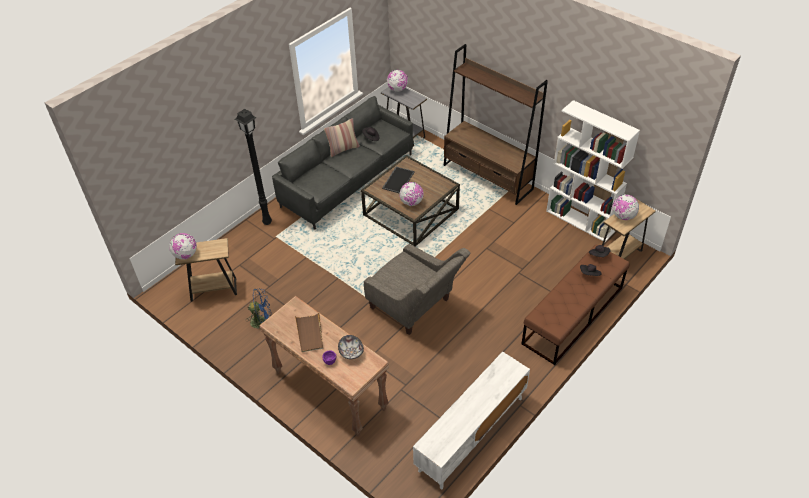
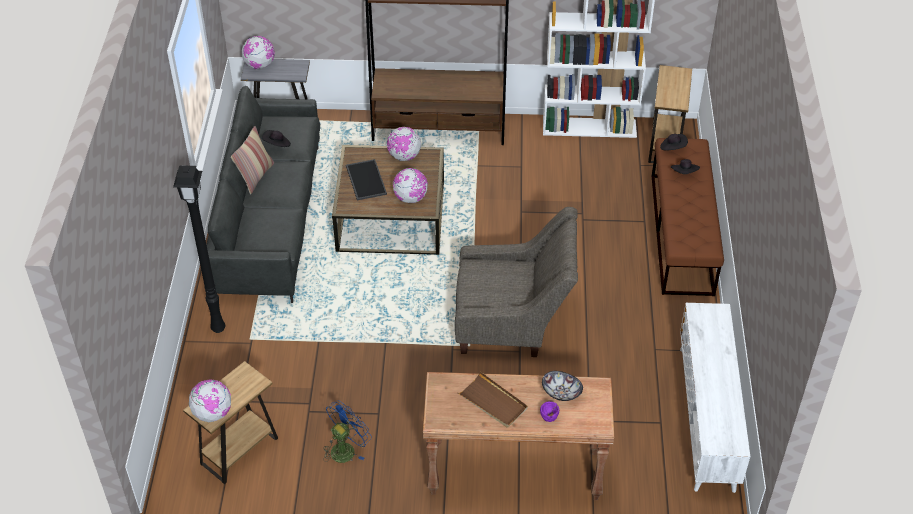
camera: 40 degrees left, 0 degrees up
(623, 216) = (668, 91): globe -> globe (404, 156)

